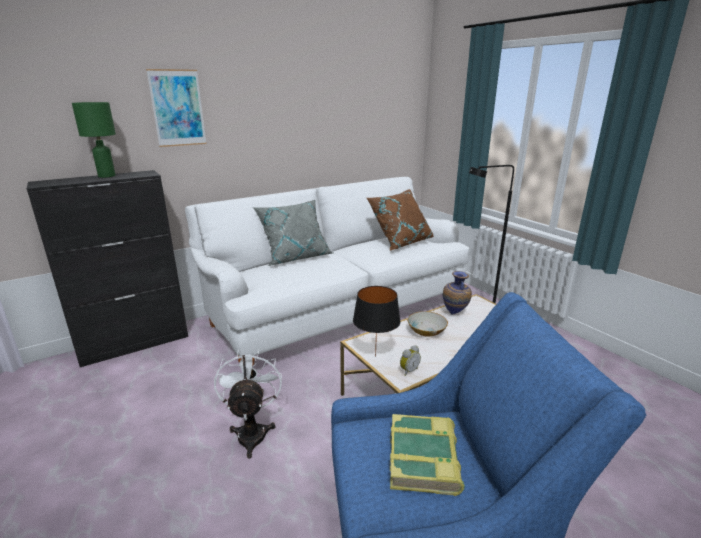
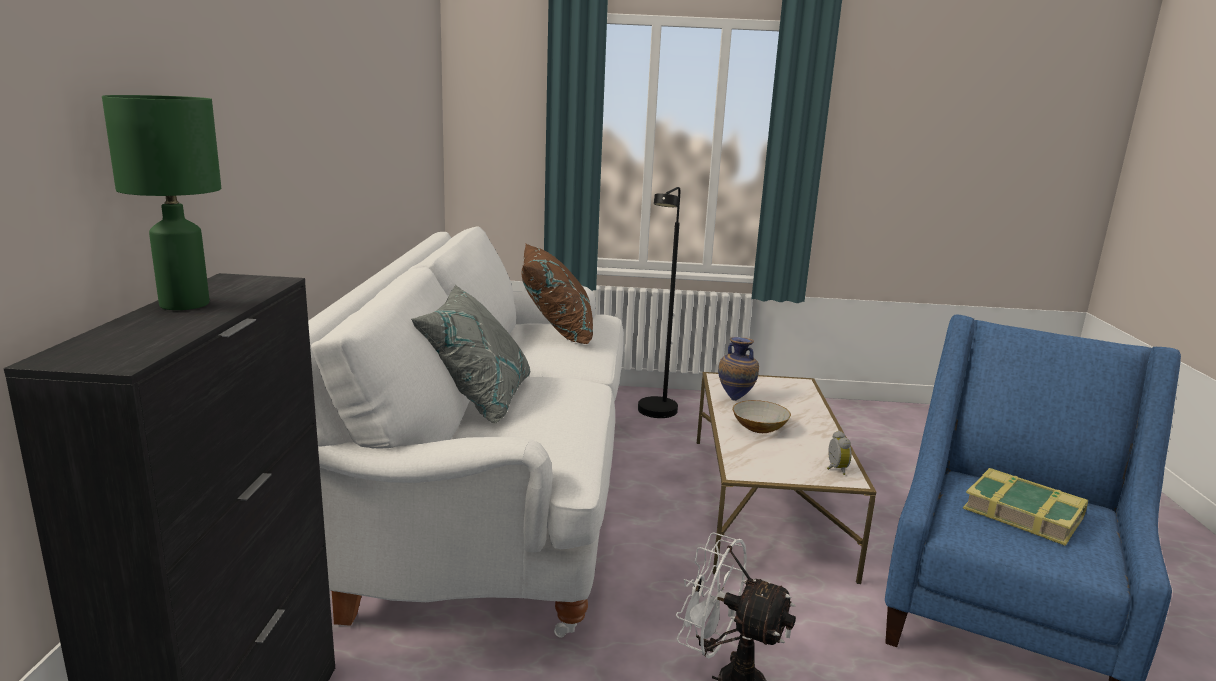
camera: 55 degrees left, 5 degrees down
(177, 108) = (235, 111): picture -> none
(375, 356) = (785, 475): black table lamp -> none

